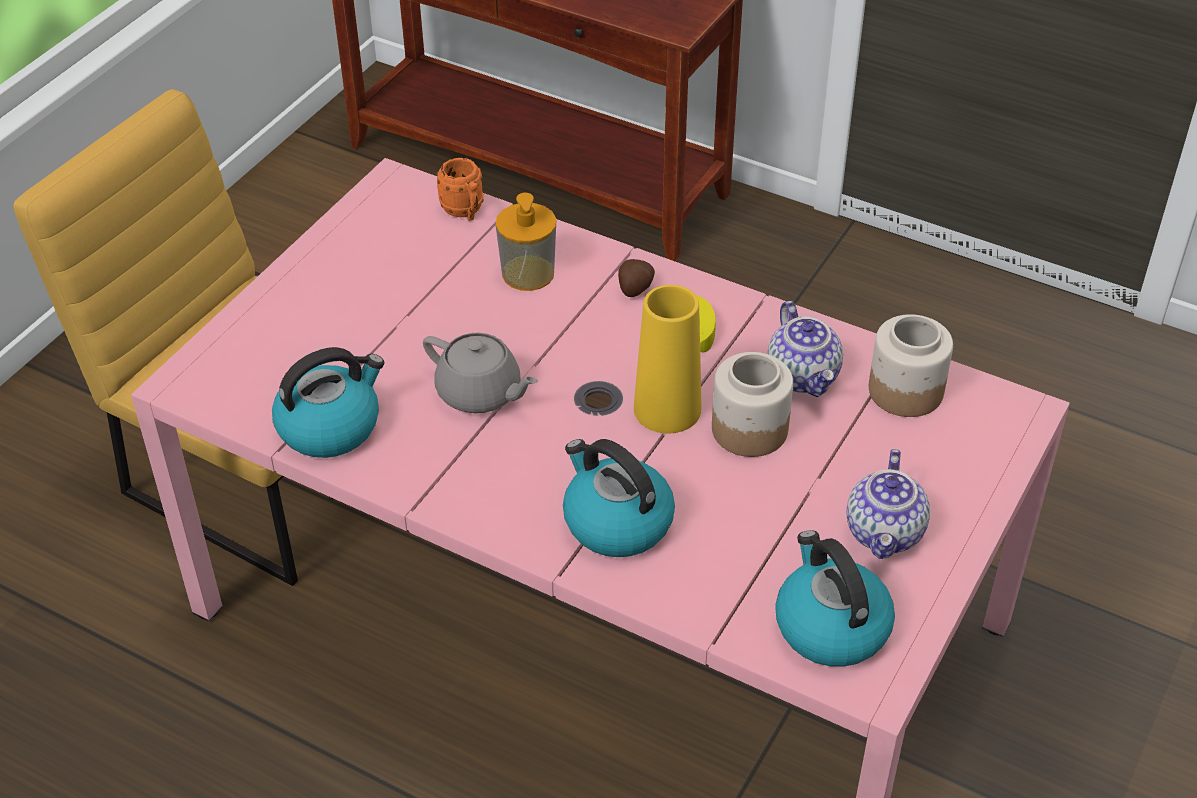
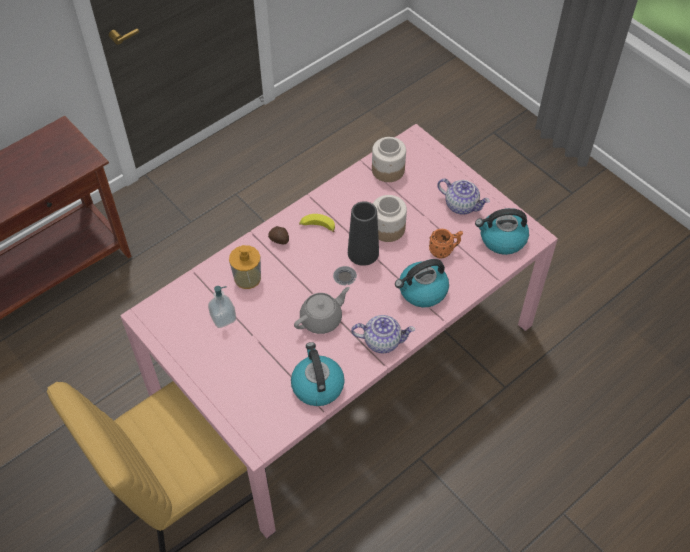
camera: 70 degrees left, 10 degrees up
(428, 270) = (223, 318): none -> soap dispenser
(465, 212) = (186, 291): orange mug -> orange mug (444, 251)
(667, 409) = (363, 252): yellow vase -> black vase
(804, 376) = (364, 199): teapot -> teapot (382, 341)

